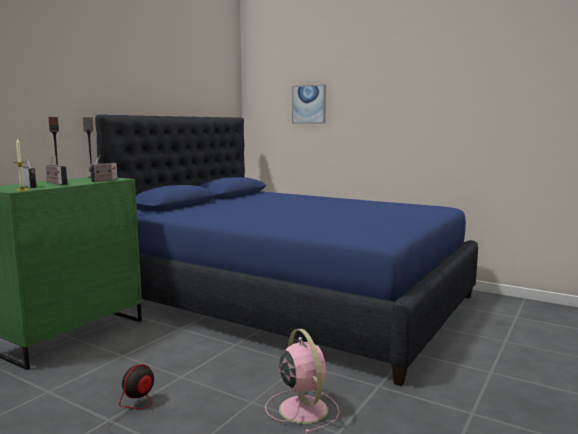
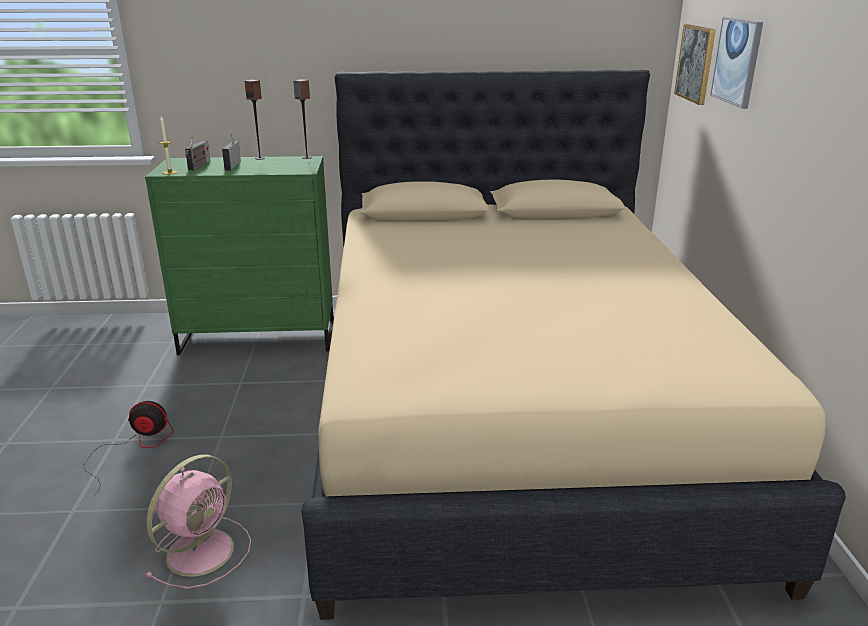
camera: 55 degrees right, 15 degrees up
(104, 180) = (278, 171): radio -> none
(268, 111) = (696, 63): none -> picture
(292, 300) = (513, 413): blue bed -> beige bed

